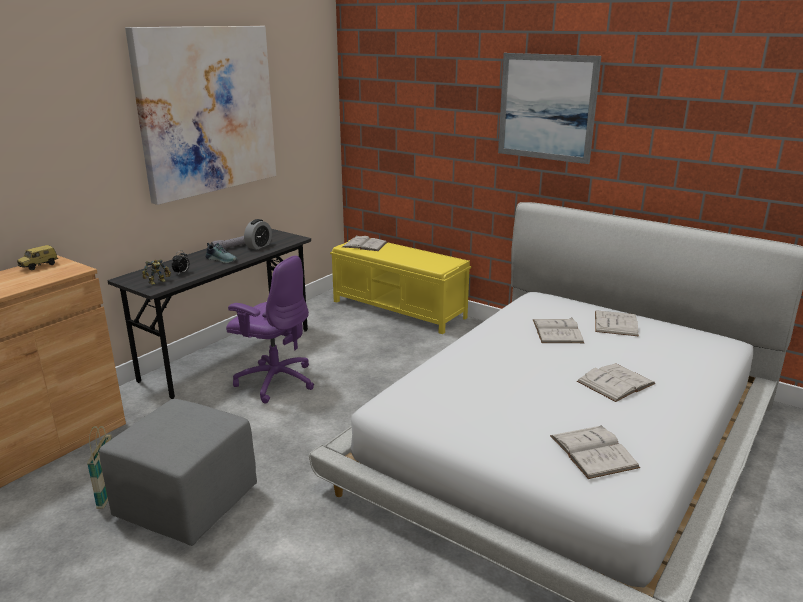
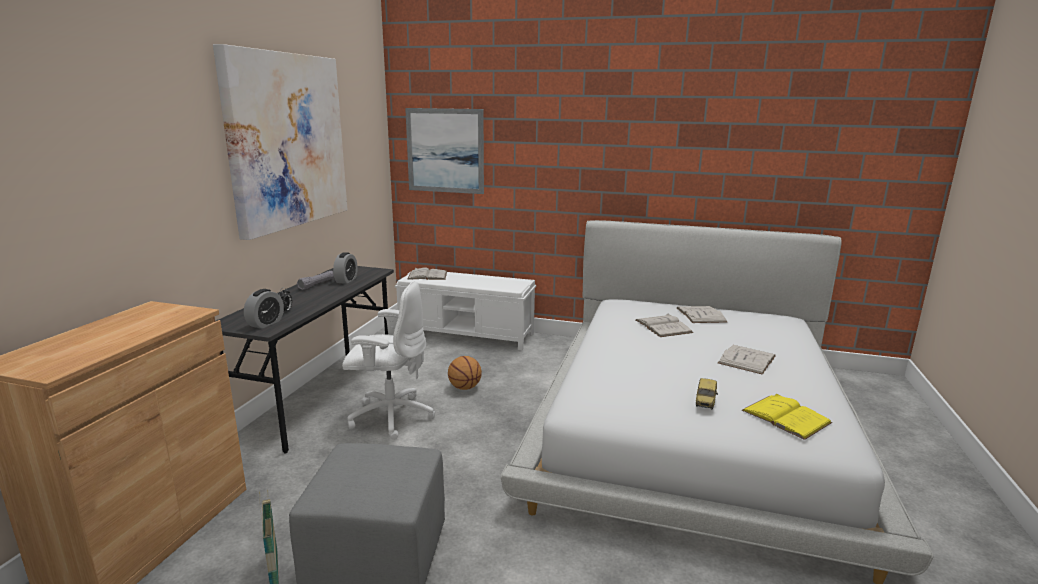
camera: 20 degrees left, 5 degrees down
(39, 266) = (139, 314): toy car -> toy car (705, 403)
(158, 282) = (266, 323): toy robot -> alarm clock
(222, 259) = (318, 295): shoe -> none
(275, 381) = (390, 416): purple office chair -> white office chair
(359, 364) = (464, 388): none -> basketball
(399, 309) = (467, 334): yellow bench -> white bench
(546, 107) = (605, 136): picture -> picture (445, 151)
(593, 451) = (785, 416): white book -> yellow book

